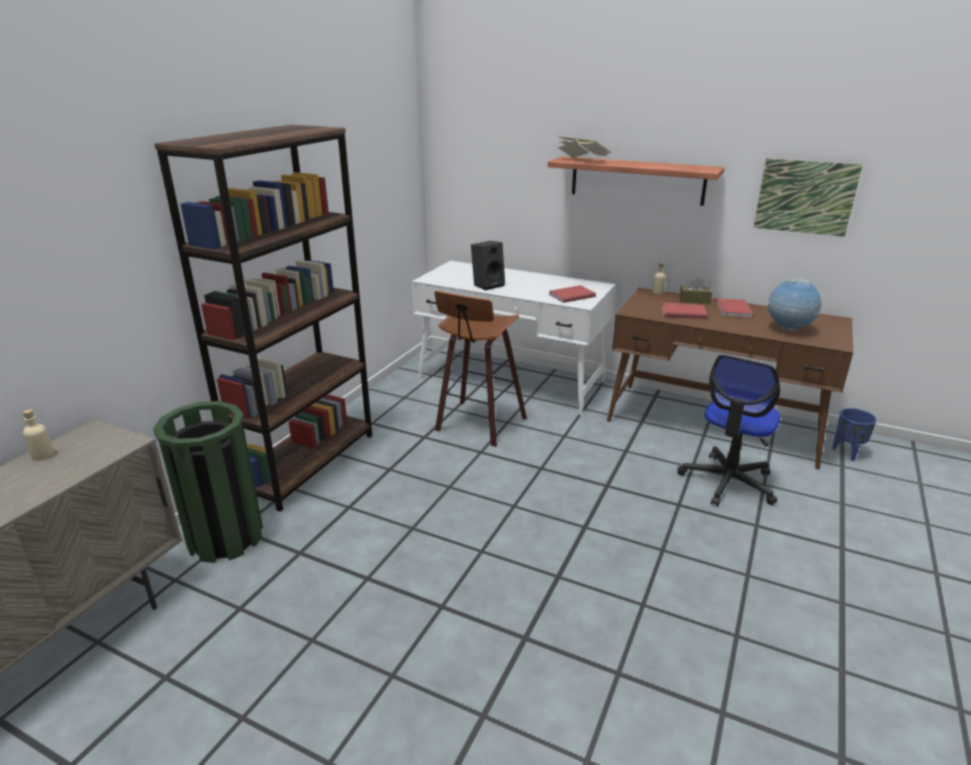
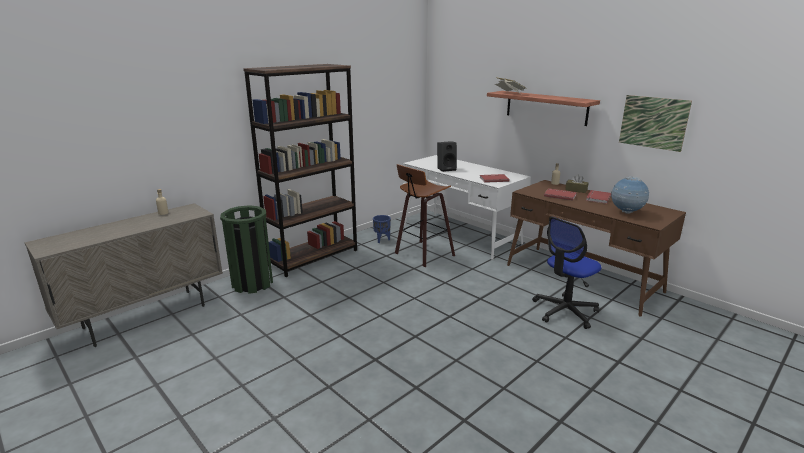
camera: 20 degrees right, 5 degrees down
(847, 452) = (673, 311): blue planter -> blue planter (382, 240)

